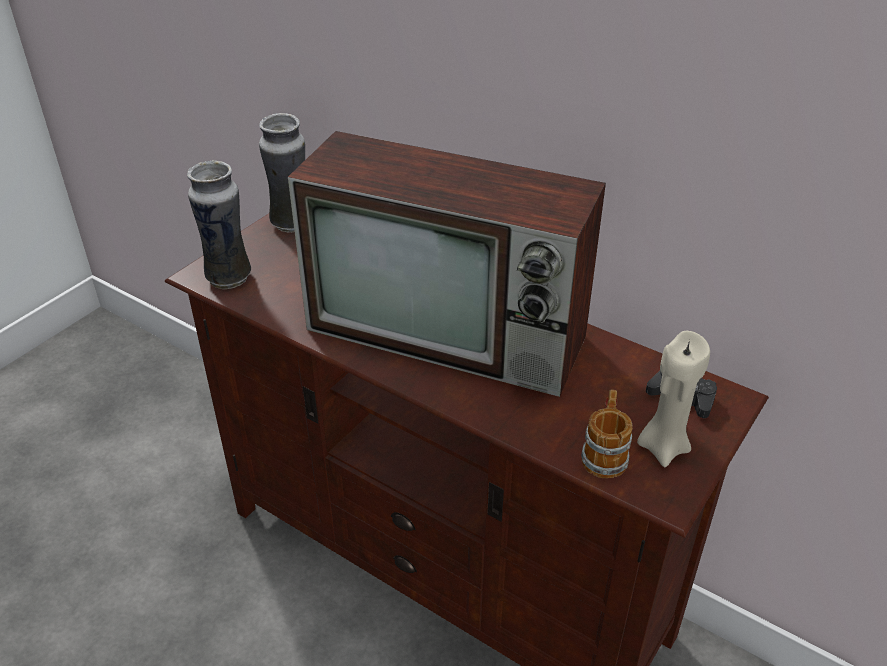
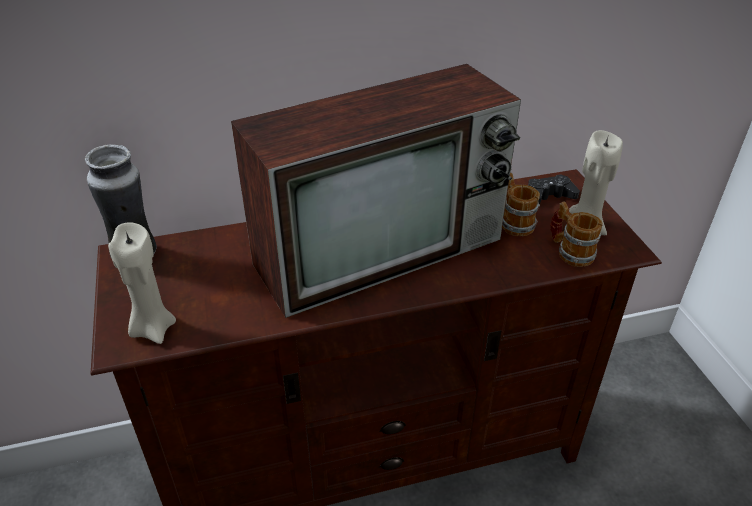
camera: 50 degrees left, 0 degrees up
(229, 277) = (152, 328): vase -> beige candle
(600, 392) = (513, 222): none -> mug

